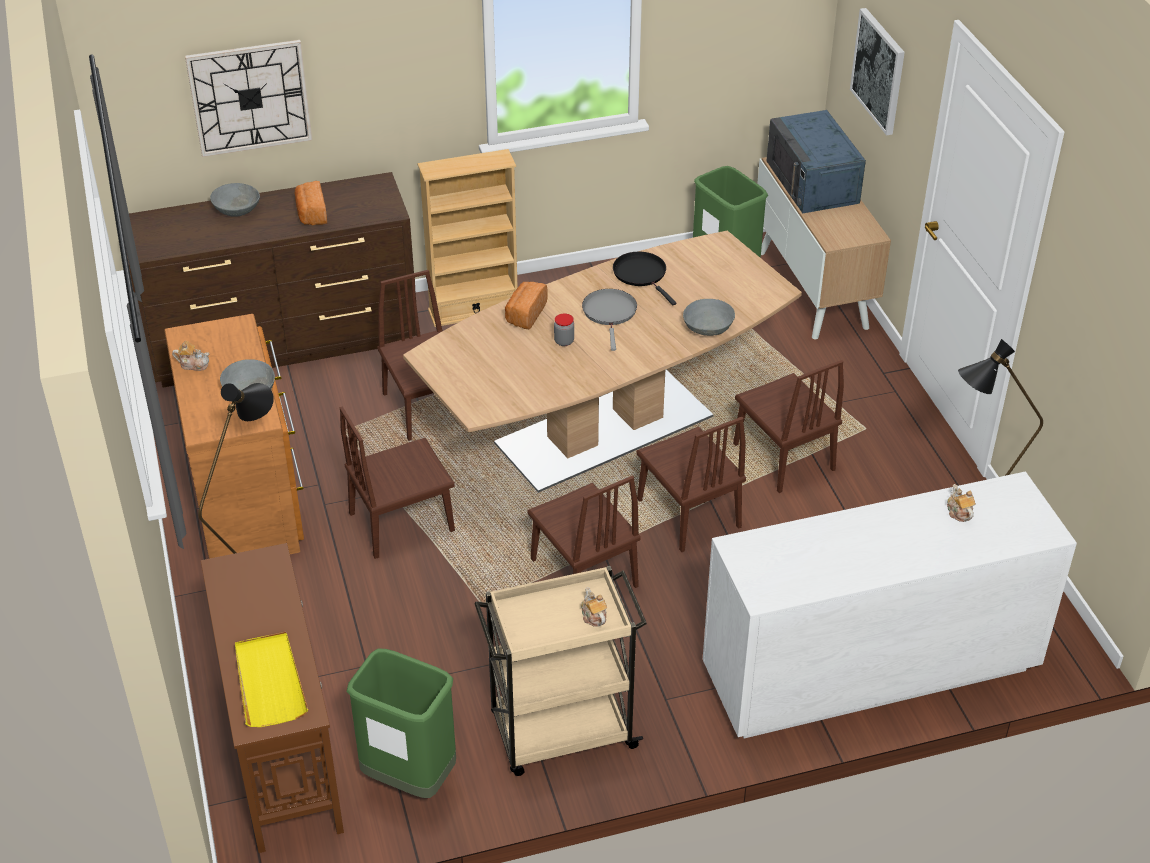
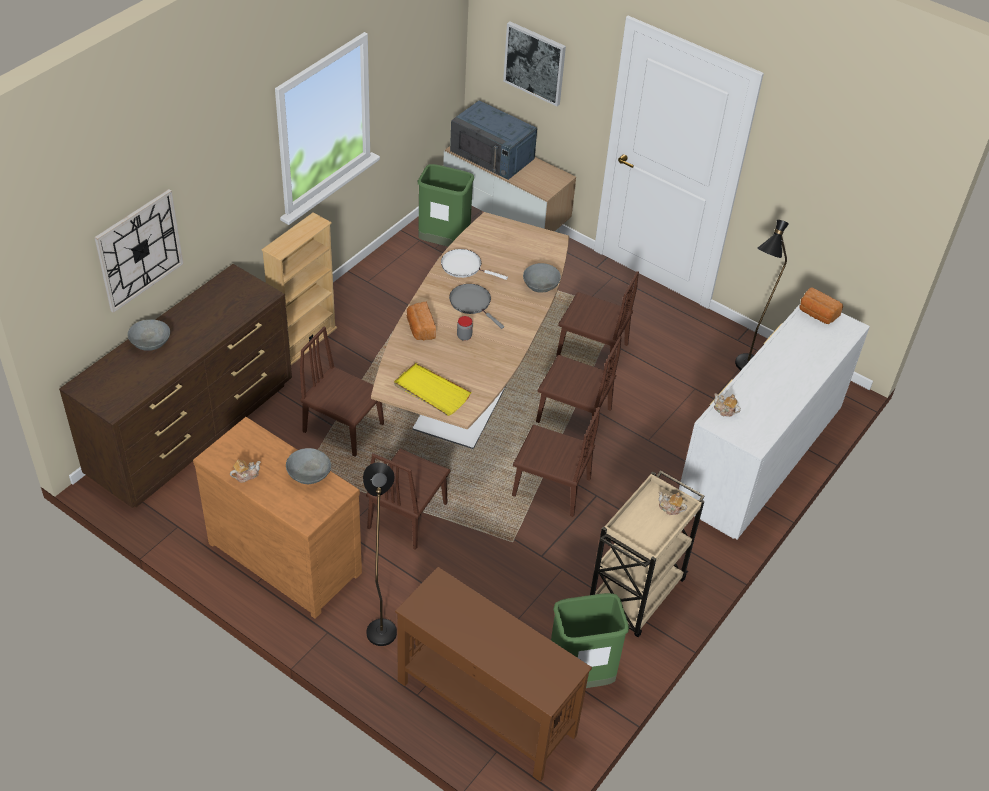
camera: 40 degrees left, 5 degrees up
(269, 682) = (528, 663): yellow tray -> yellow tray (431, 391)
(311, 214) = (210, 321): bread -> bread (817, 314)
(642, 274) = (464, 266): black frying pan -> white frying pan
(958, 512) = (800, 338): teapot -> teapot (724, 410)

